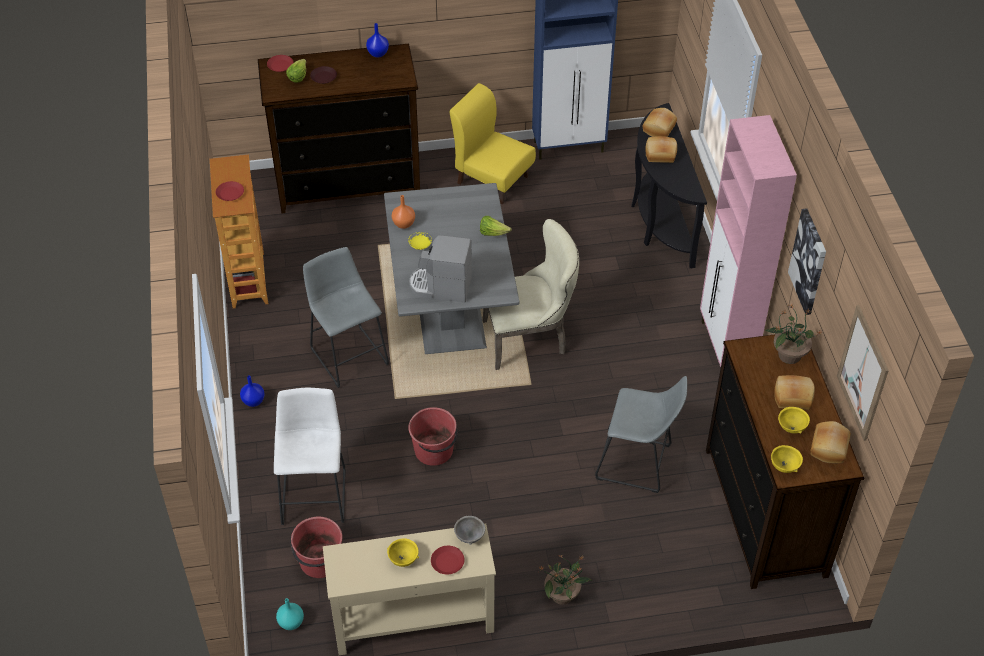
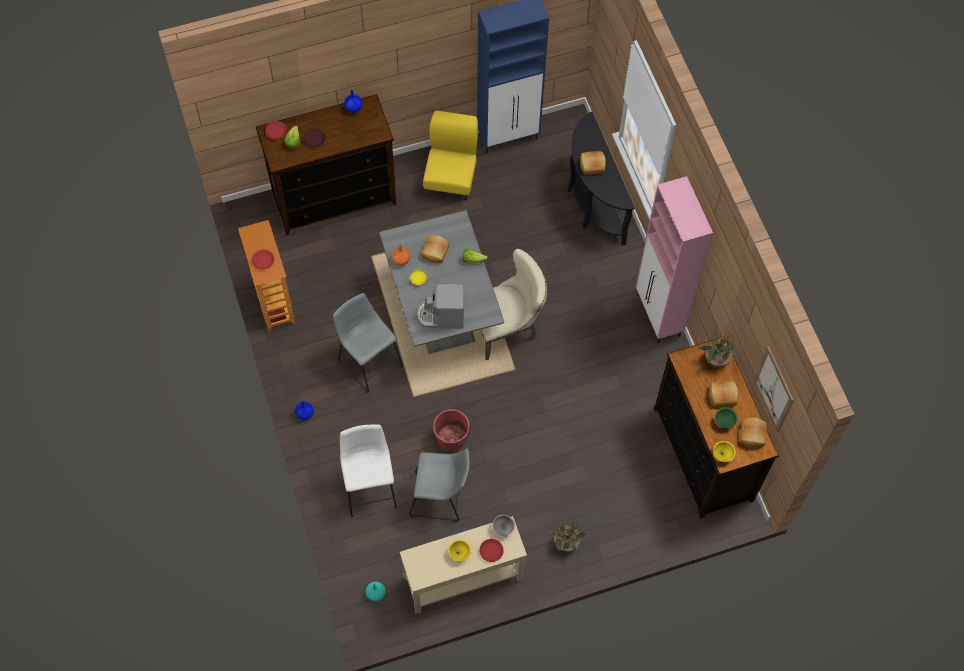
camera: 10 degrees left, 15 degrees up
(319, 561) = (386, 542): red bucket -> none
(492, 179) = (451, 178): yellow chair -> yellow chair turned 75 degrees clockwise
(638, 464) = (605, 427): grey stool -> grey stool (441, 497)
(659, 129) = (588, 139): bread -> bread (436, 252)
(791, 428) = (724, 422): yellow bowl -> green bowl
(809, 261) = (726, 292): picture -> none

